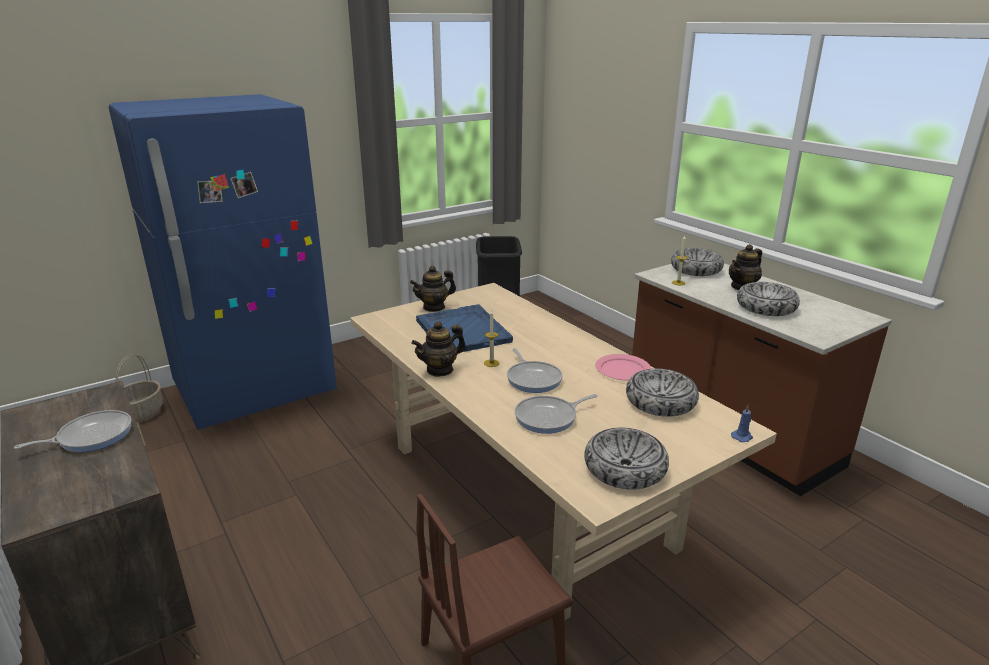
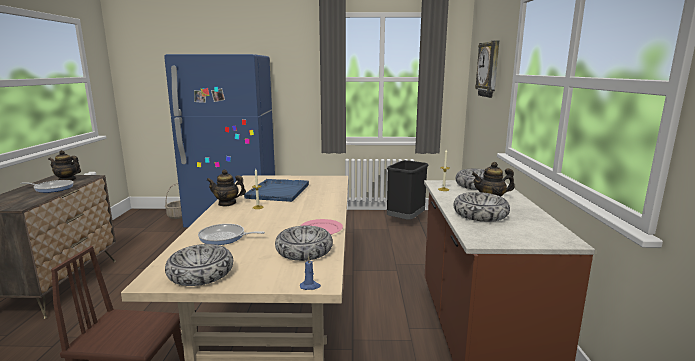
camera: 35 degrees right, 10 degrees down
(434, 307) = (289, 179): teapot -> teapot (67, 180)
(533, 378) = (261, 219): frying pan -> none
(608, 106) = (489, 69): none -> wall clock

